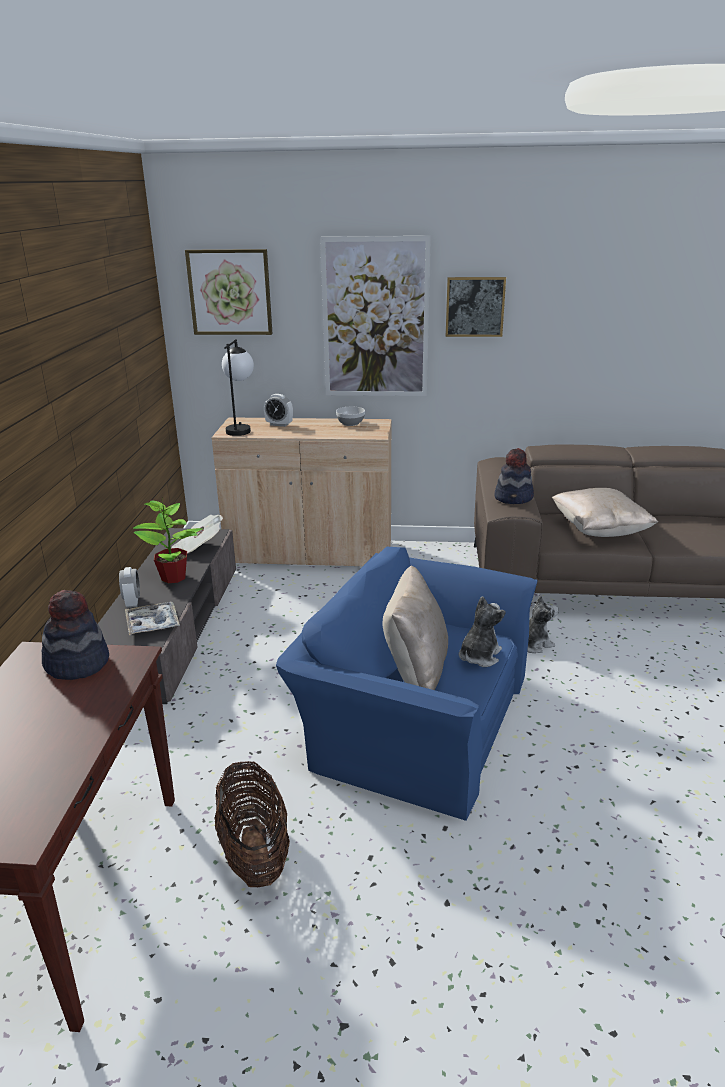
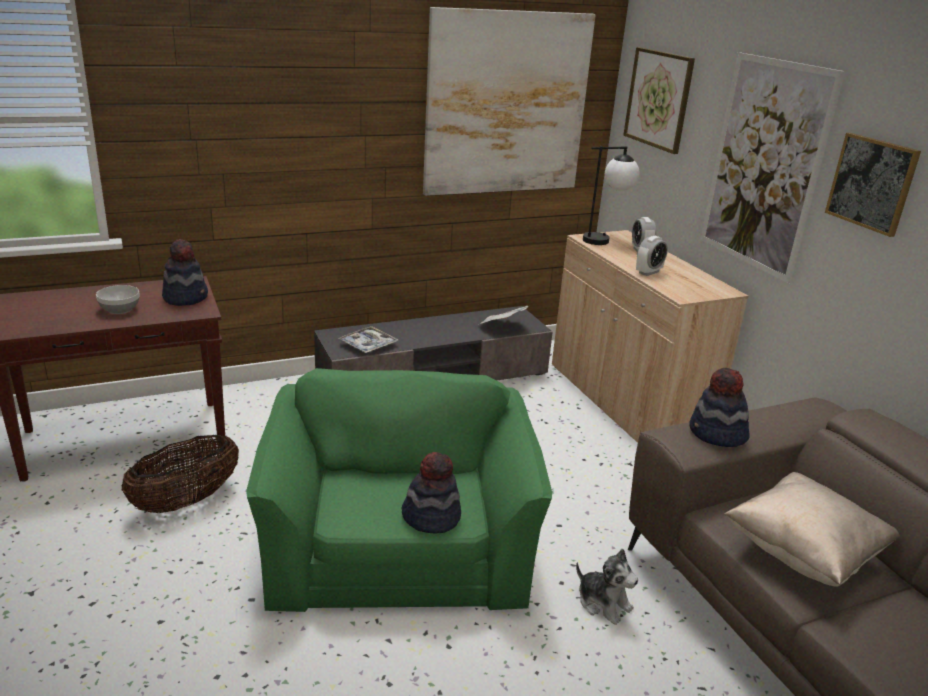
camera: 60 degrees right, 0 degrees up
(119, 330) = (506, 104): none -> picture
(132, 602) = (392, 328): alarm clock -> alarm clock (648, 272)
(174, 577) = (443, 332): potted plant -> none
(350, 423) = (697, 279): bowl -> bowl (119, 309)
(414, 717) = (399, 542): blue armchair -> green armchair
(415, 671) = (379, 484): beige pillow -> none
(479, 656) = (431, 517): plush toy -> hat

